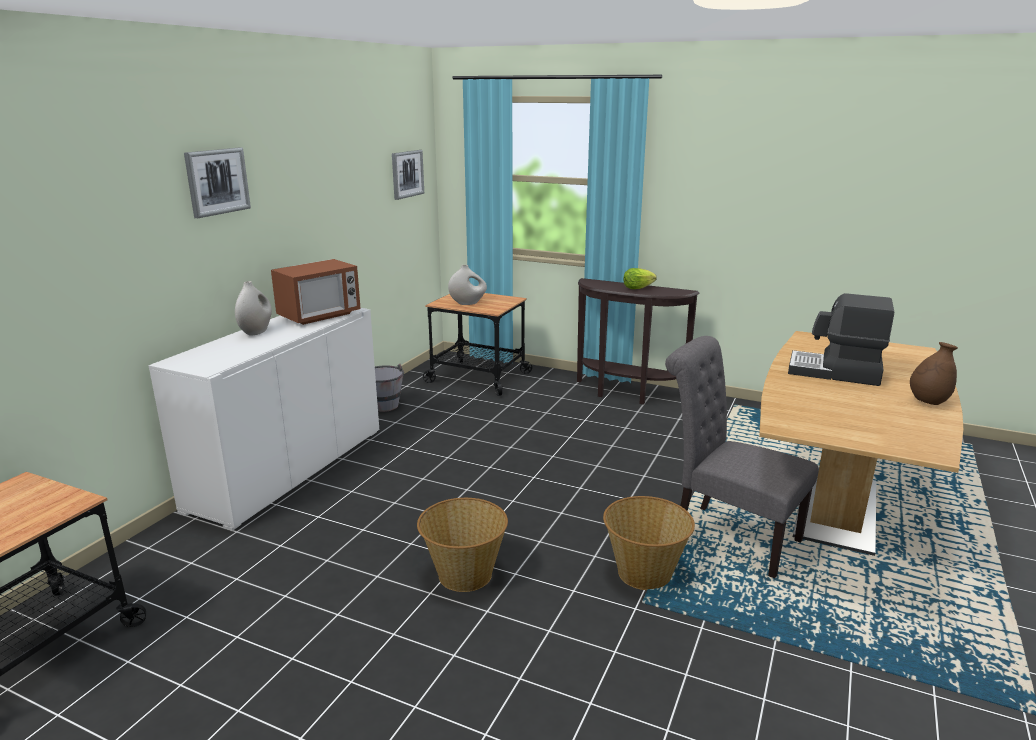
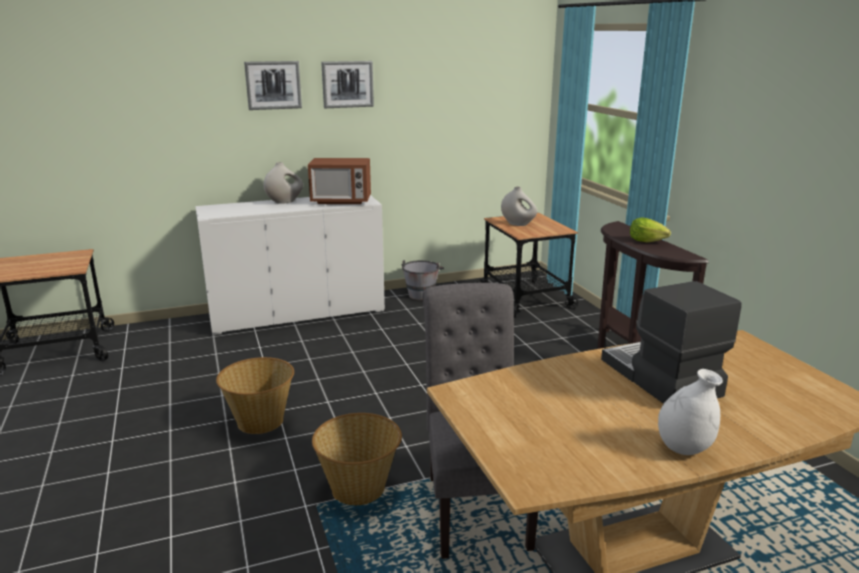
camera: 45 degrees right, 0 degrees up
(407, 174) = (503, 96): picture -> picture (347, 84)
(928, 402) = (684, 448): brown vase -> white vase

